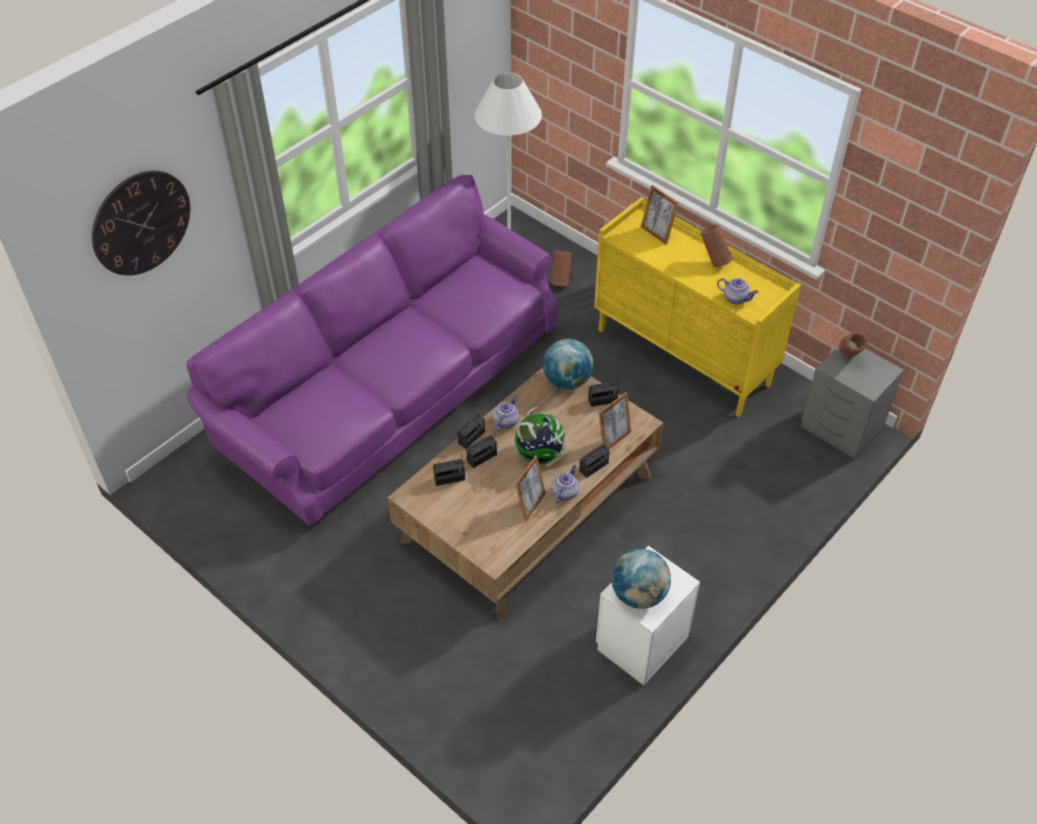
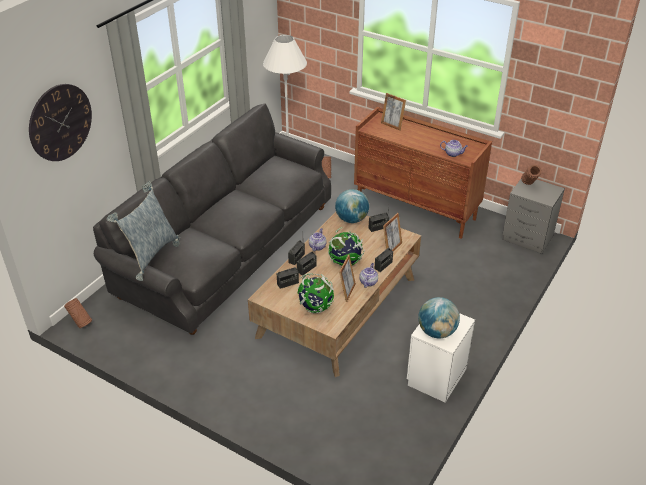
camera: 10 degrees left, 10 degrees down
(263, 414) = (150, 259): none -> pillow
(390, 392) = (227, 250): purple sofa -> black sofa
(479, 524) = (315, 307): none -> globe
(683, 358) = (416, 210): yellow cabinet -> brown cabinet
(713, 261) = (432, 136): brown vase -> brown vase (81, 323)

